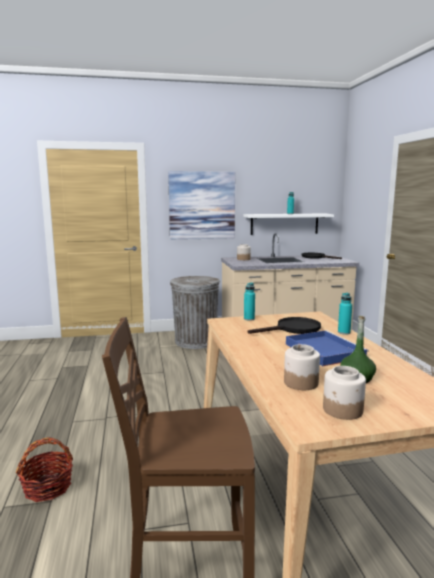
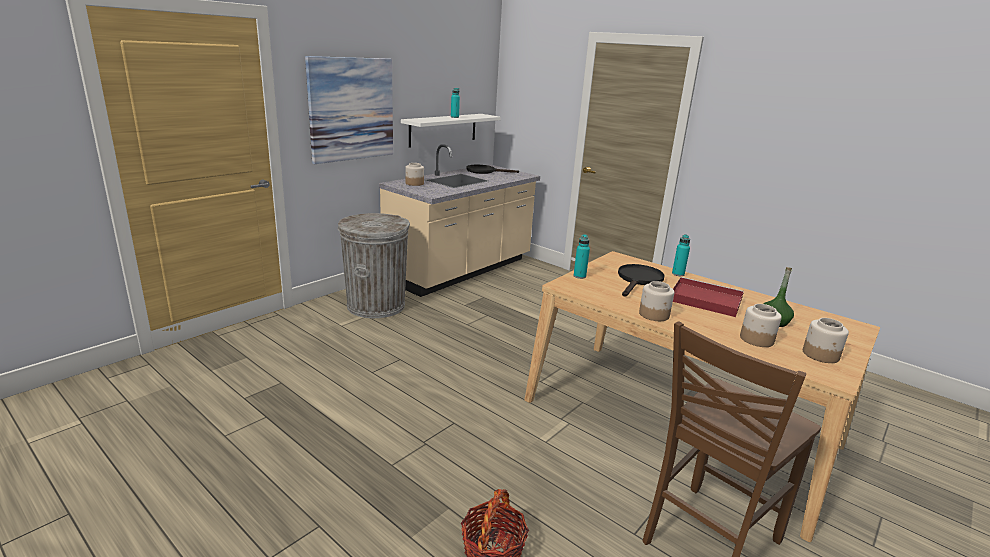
camera: 40 degrees left, 10 degrees up
(248, 348) = (654, 315): none -> jar
(323, 350) = (704, 299): blue tray -> red tray

